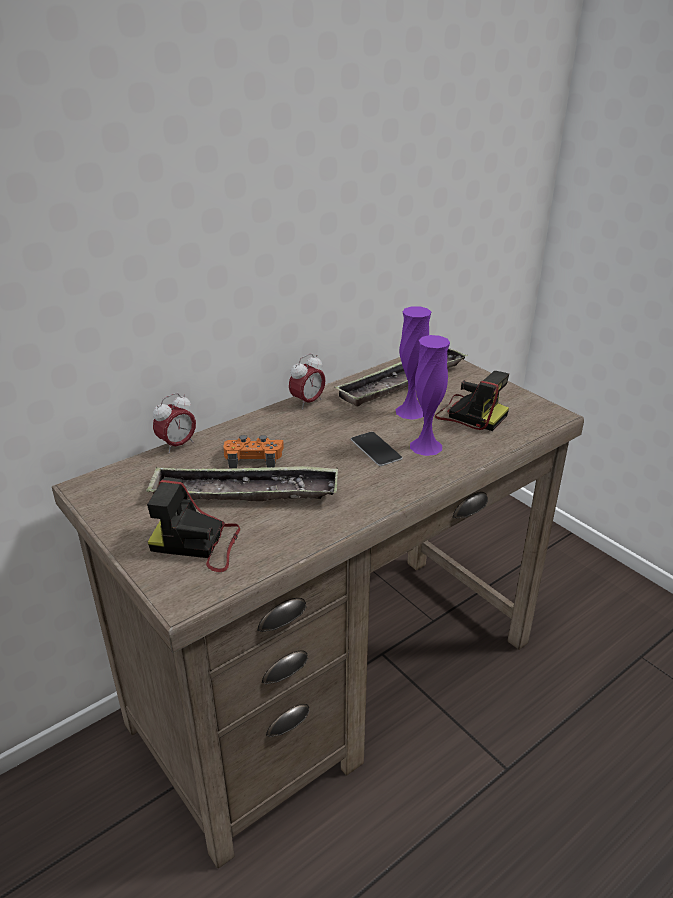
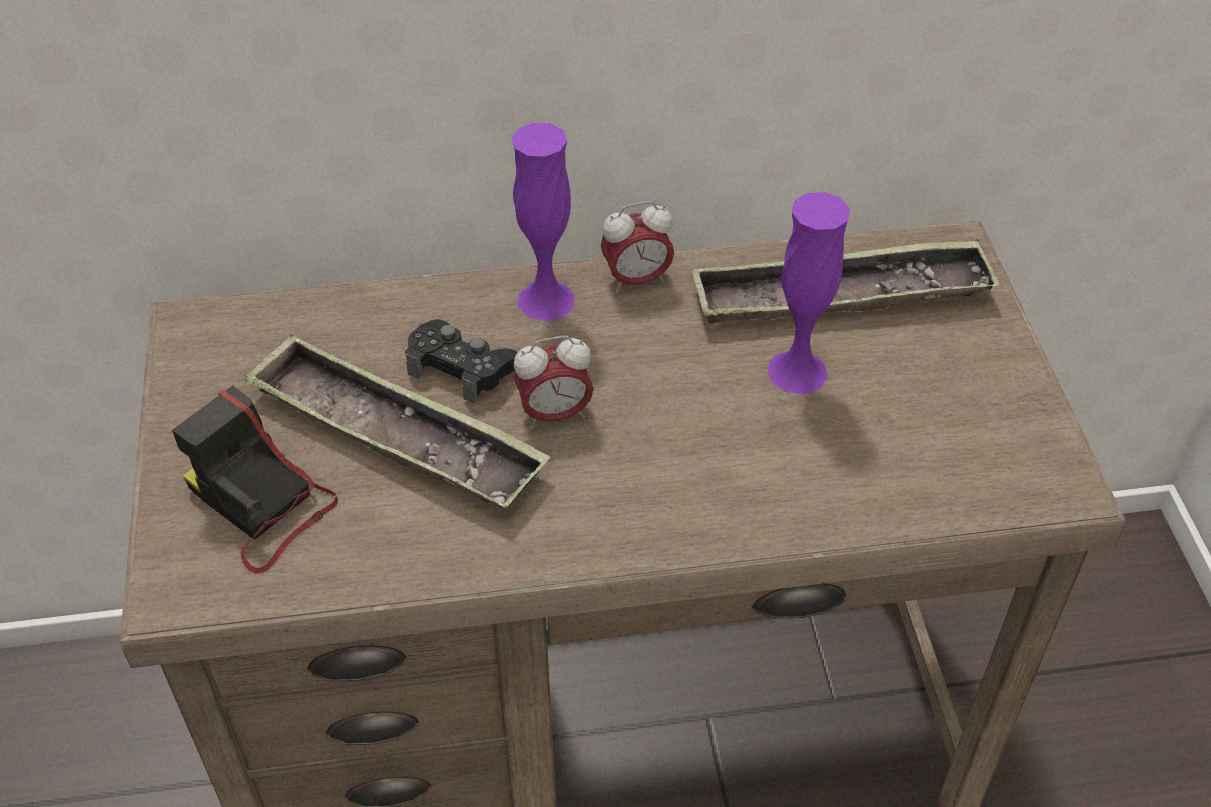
camera: 30 degrees right, 15 degrees up
(177, 445) = (368, 294): alarm clock -> alarm clock (554, 414)
(254, 457) = (461, 368): orange game controller -> black game controller
(376, 449) = (667, 432): phone -> none
(426, 446) = (757, 463): purple vase -> purple vase (546, 300)
(469, 414) = (900, 423): camera -> none

